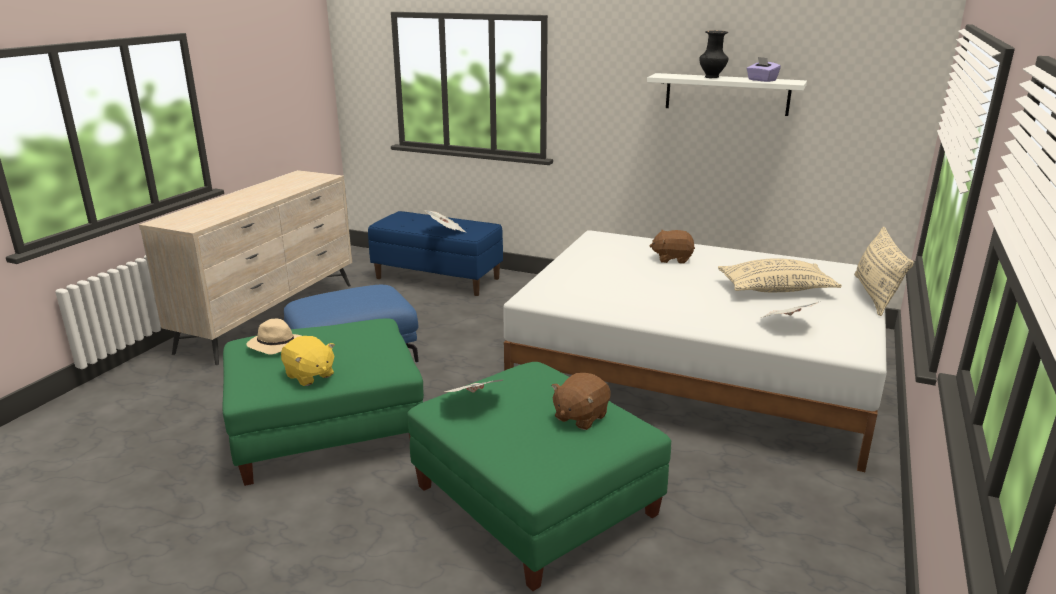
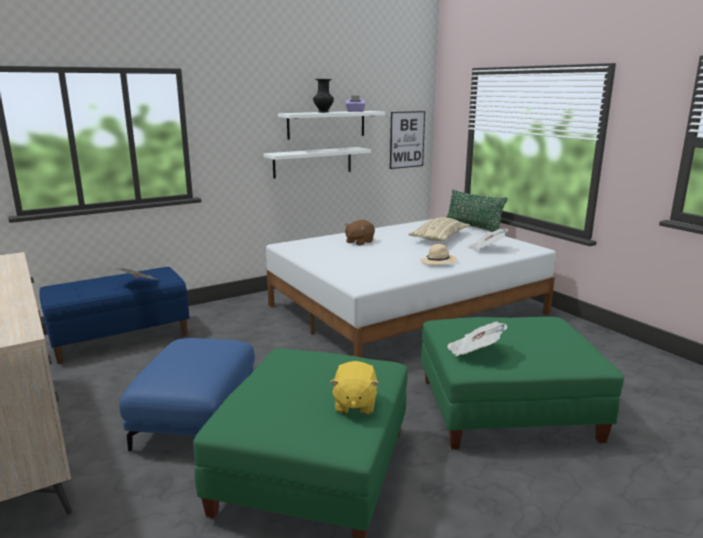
camera: 55 degrees left, 5 degrees down
(275, 345) = (267, 406): beige hat -> beige hat (438, 262)
(309, 375) = (354, 404): yellow plush toy -> yellow plush toy turned 105 degrees clockwise
(580, 417) = (529, 327): brown plush toy -> none
(699, 142) = (313, 162): none -> white shelf
(874, 132) = (407, 139): none -> picture
(875, 295) = (473, 227): beige pillow -> green pillow

